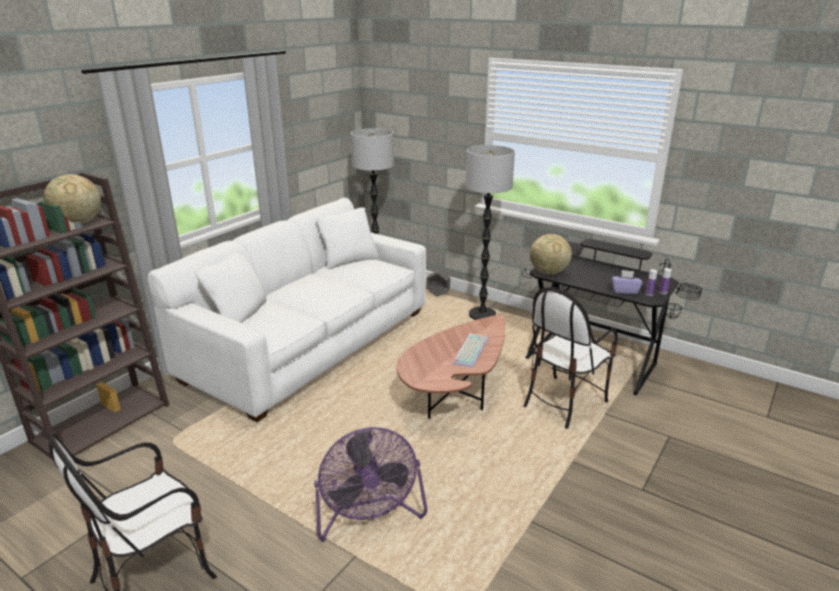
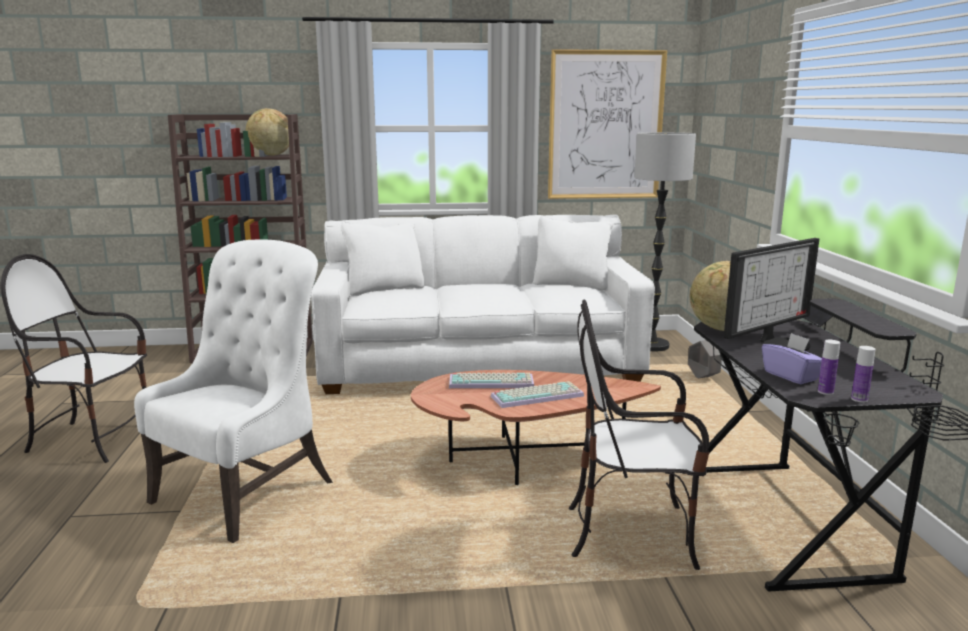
camera: 50 degrees right, 10 degrees down
(317, 129) = (605, 125): none -> picture
(364, 515) = (247, 491): purple fan -> white chair
(431, 354) = (492, 382): none -> keyboard
(482, 315) = (718, 414): floor lamp -> none
(583, 272) = (780, 344): none -> monitor

